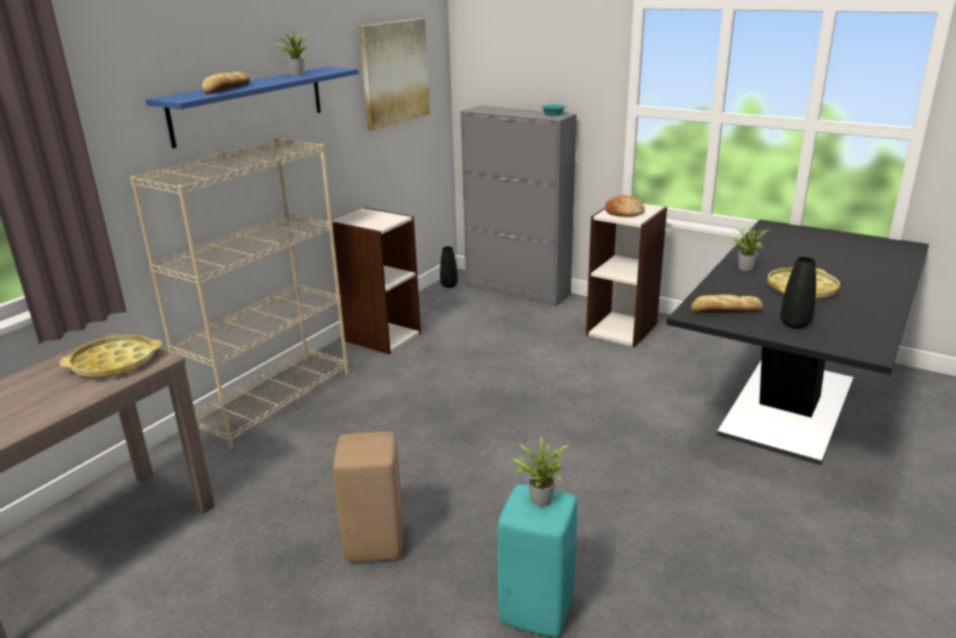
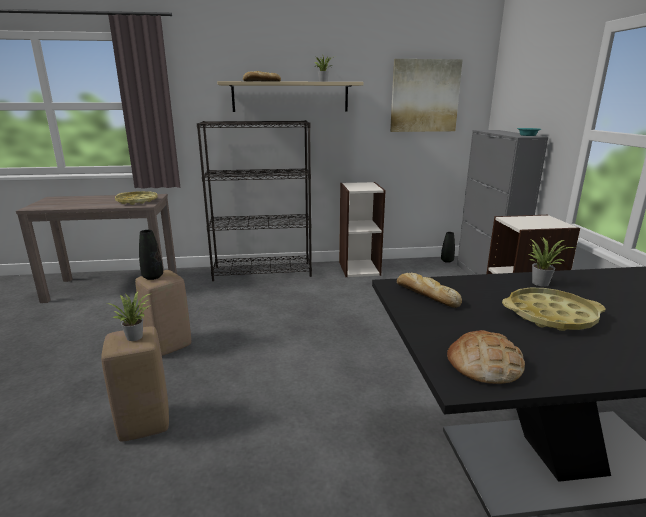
camera: 50 degrees right, 5 degrees down
(249, 105) = (290, 97): blue shelf -> beige shelf
(272, 399) = (263, 271): beige bookcase -> black bookcase
(535, 611) = (143, 423): turquoise stool -> beige stool
(624, 212) = (528, 221): bread -> bread (483, 364)
(794, 324) = (457, 328): black vase -> black vase (153, 277)

